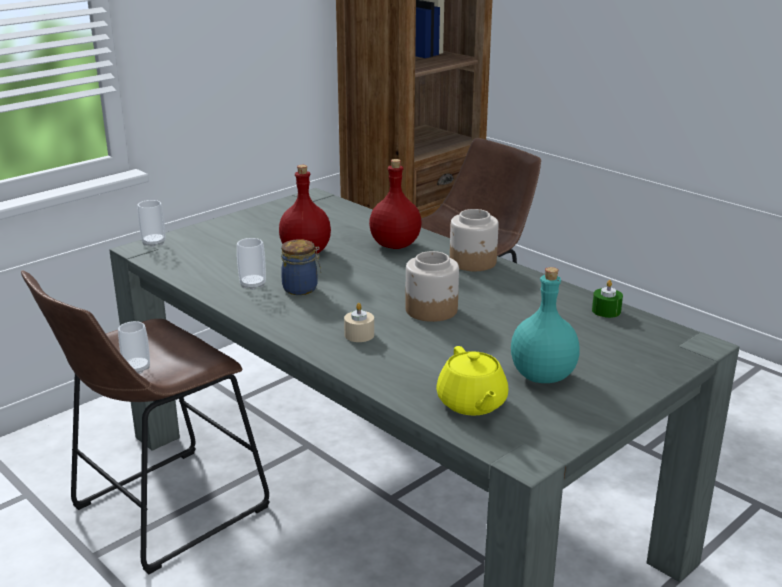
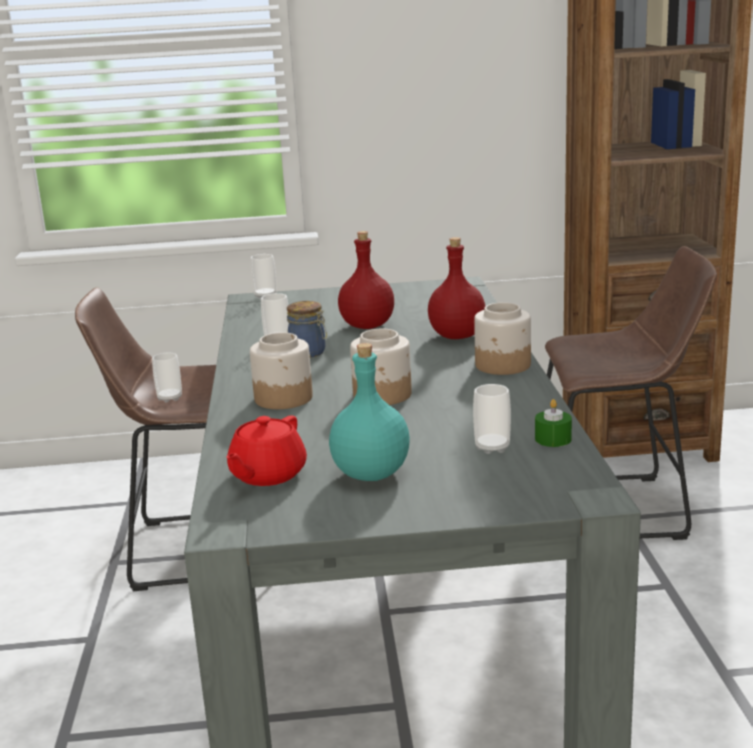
camera: 40 degrees right, 5 degrees down
(359, 335) = (284, 398): beige candle -> jar
(471, 403) = (267, 475): yellow teapot -> red teapot
(581, 329) = (492, 447): none -> cup

